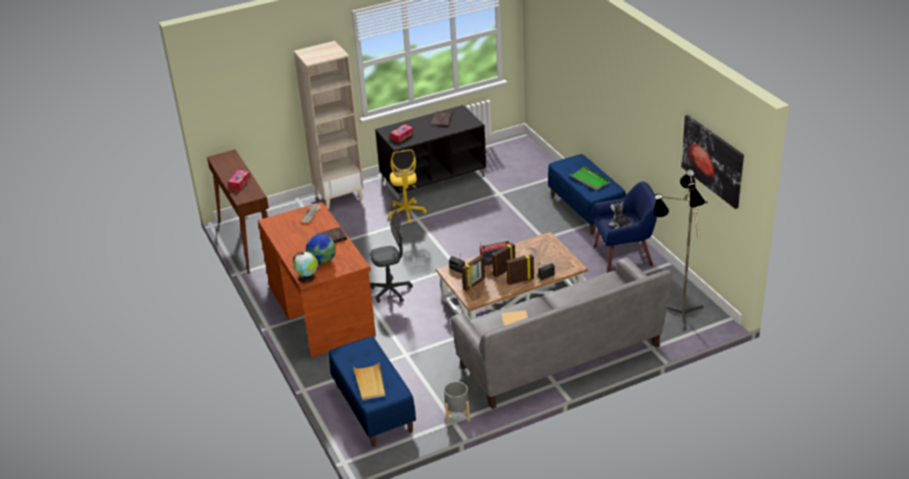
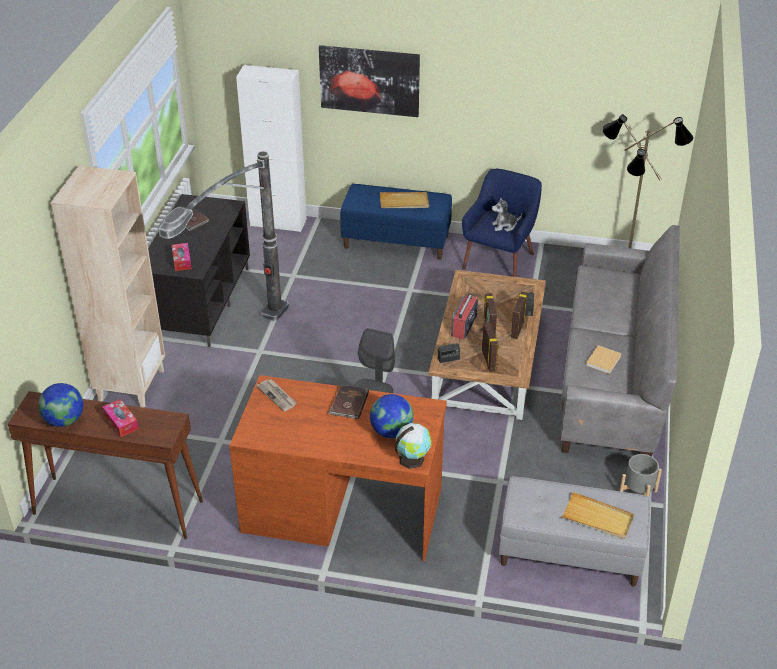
camera: 55 degrees left, 5 degrees up
(224, 168) = (64, 420): none -> globe
(373, 408) = (569, 553): blue bench -> grey bench
(406, 213) = (238, 353): yellow office chair -> floor lamp
(542, 162) = (278, 222): none -> white cabinet
(589, 179) = (404, 202): green tray -> beige tray
(712, 160) = (623, 98): picture -> picture (369, 80)

